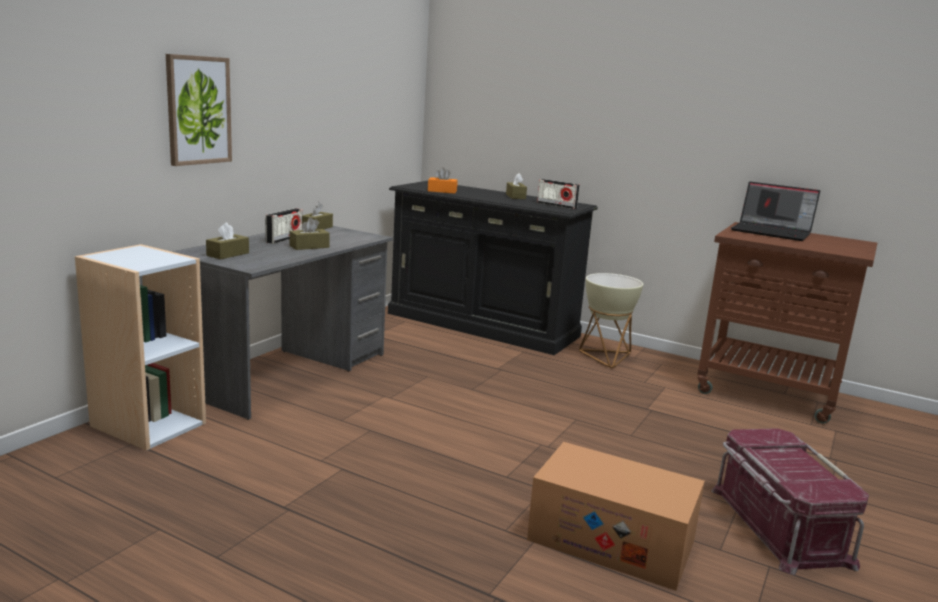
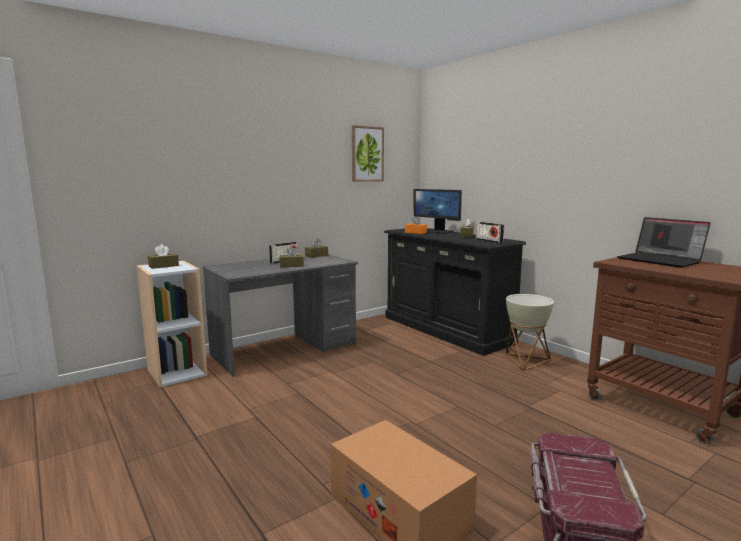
camera: 25 degrees right, 5 degrees down
(198, 110) = (228, 180): picture -> picture (367, 154)
(228, 254) = (234, 268): brown tissue box -> brown tissue box (163, 266)
(464, 188) = (435, 231): none -> monitor

